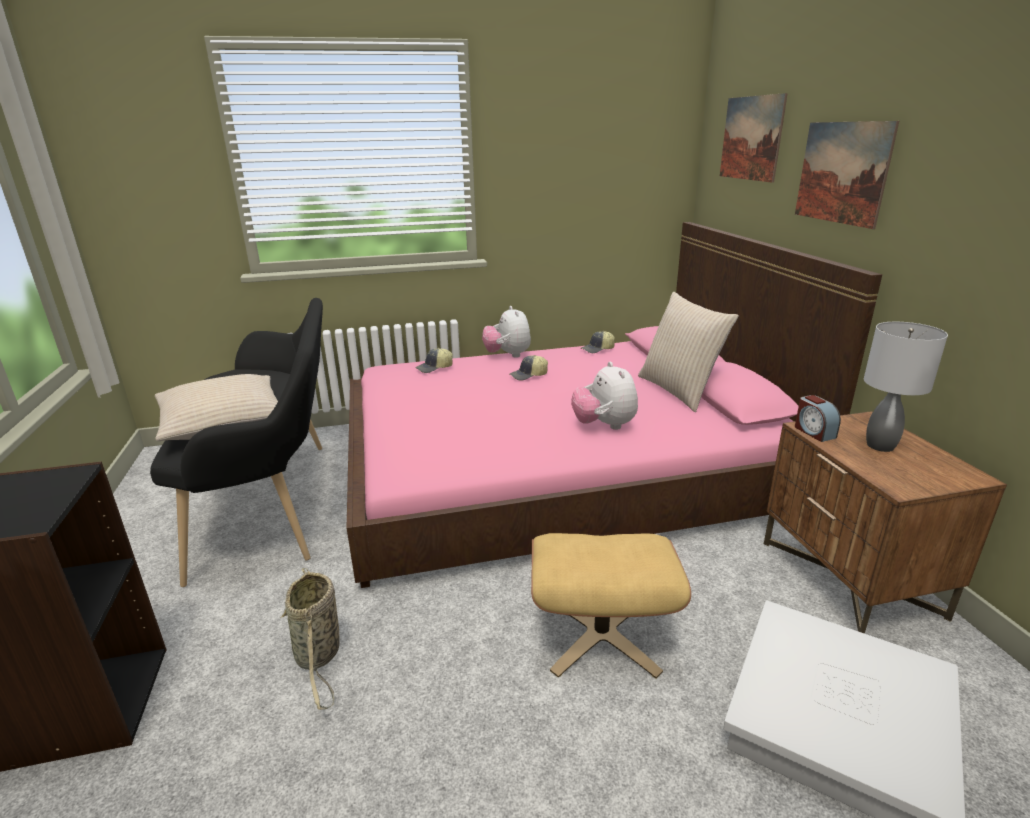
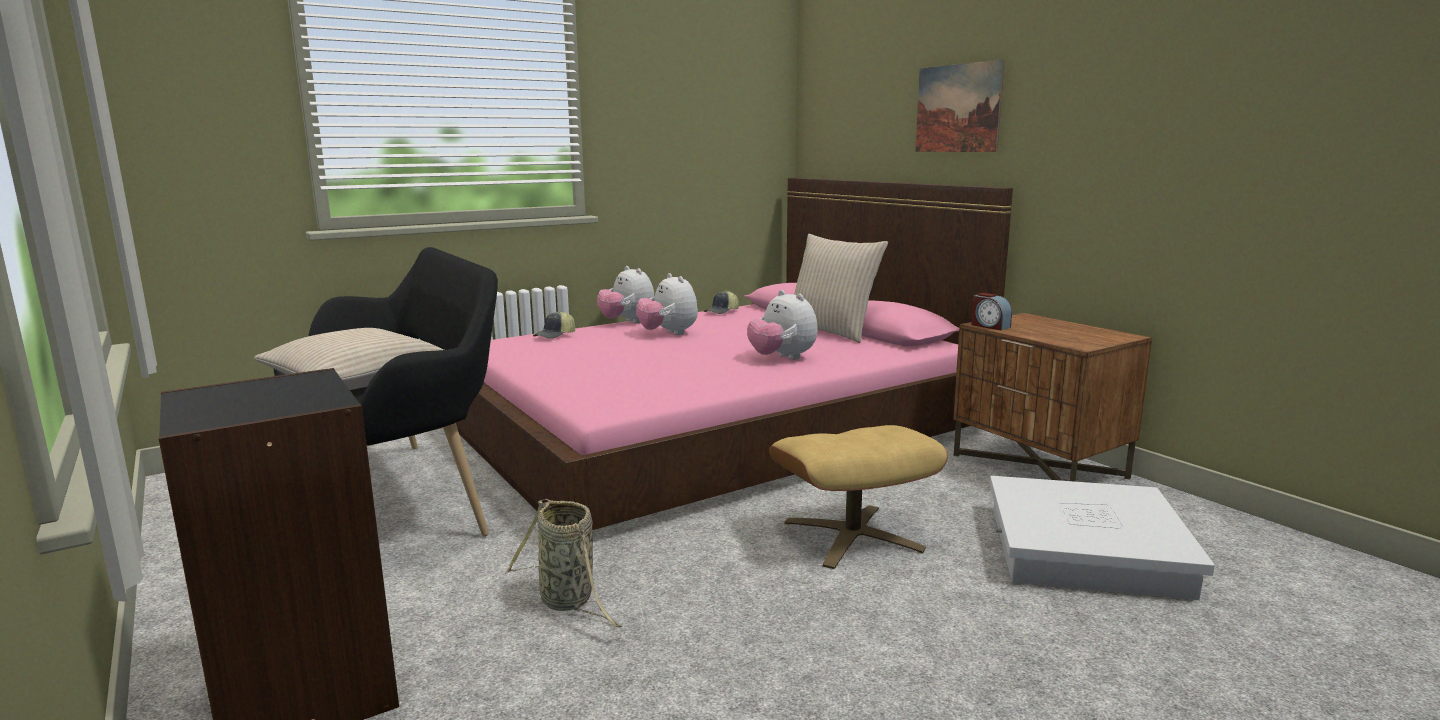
camera: 20 degrees left, 10 degrees down
(528, 376) = (668, 334): cap -> plush toy
(751, 138) = (856, 89): picture -> none
(879, 445) = (1046, 328): grey table lamp -> none

